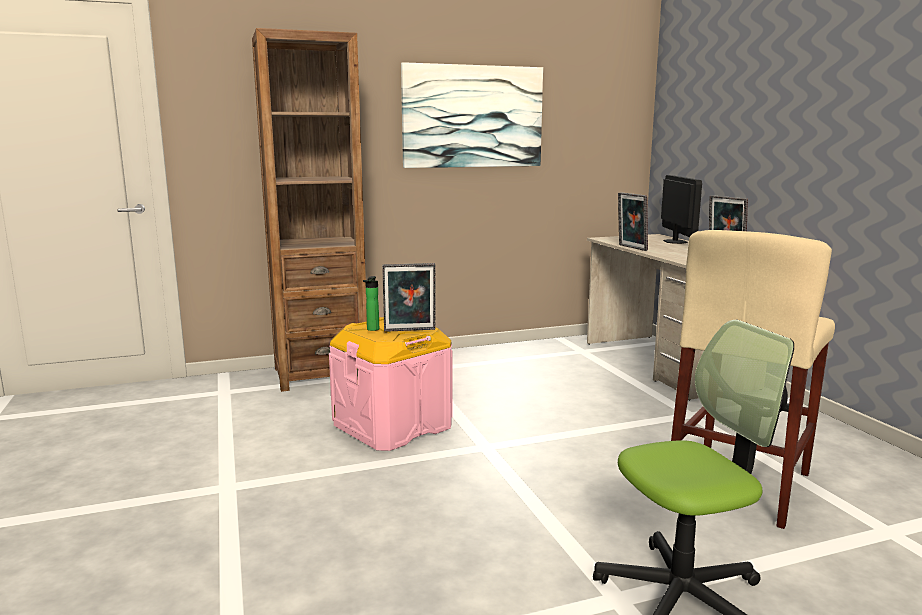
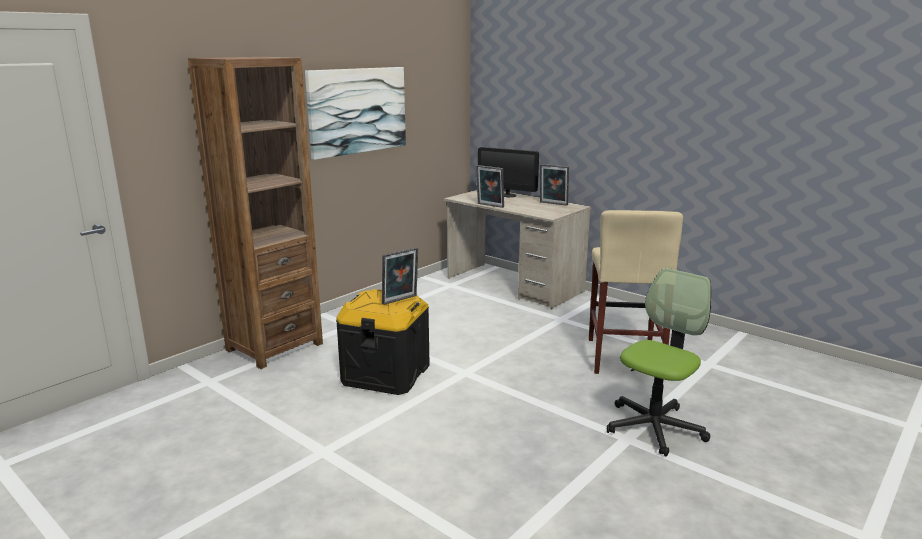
camera: 30 degrees left, 5 degrees up
(372, 329) = (372, 305): bottle -> none
(393, 426) = (386, 374): pink storage box -> black storage box
(675, 241) = (507, 195): monitor -> monitor turned 150 degrees clockwise

